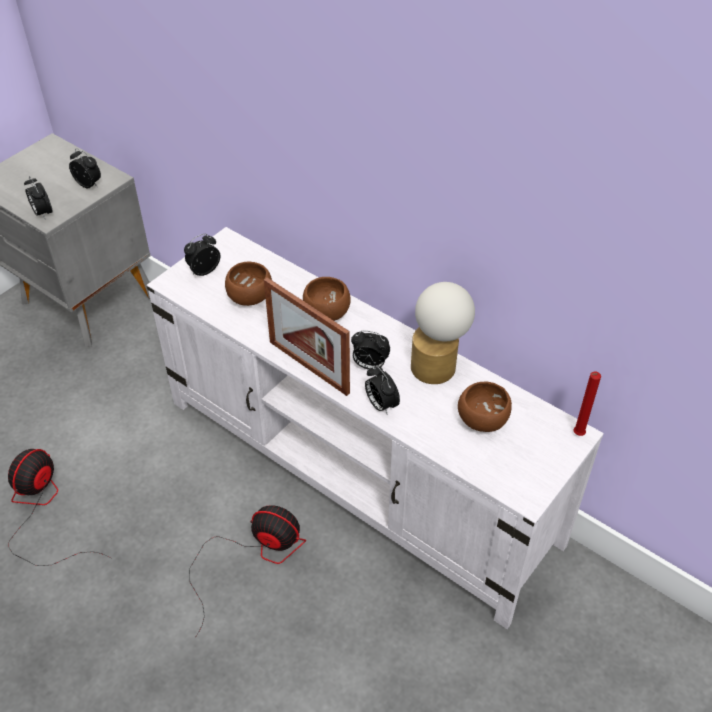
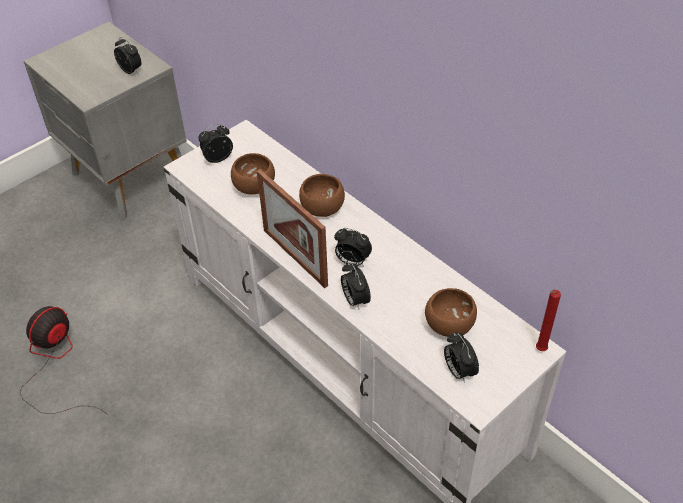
camera: 10 degrees right, 0 degrees up
(42, 213) = (85, 93): alarm clock -> alarm clock (458, 371)
(253, 556) = (234, 429): fan -> none
(438, 364) = (418, 267): table lamp -> none

